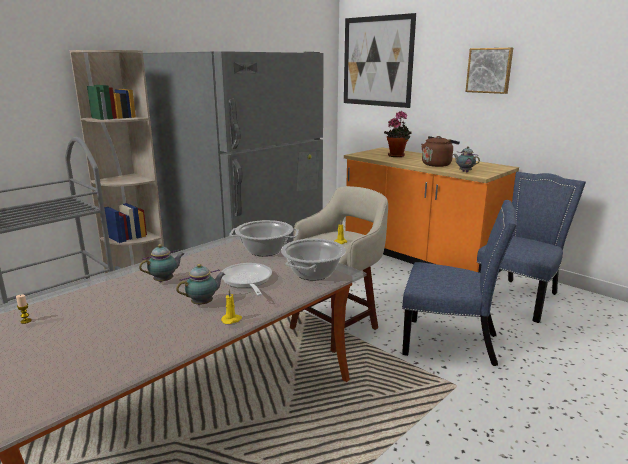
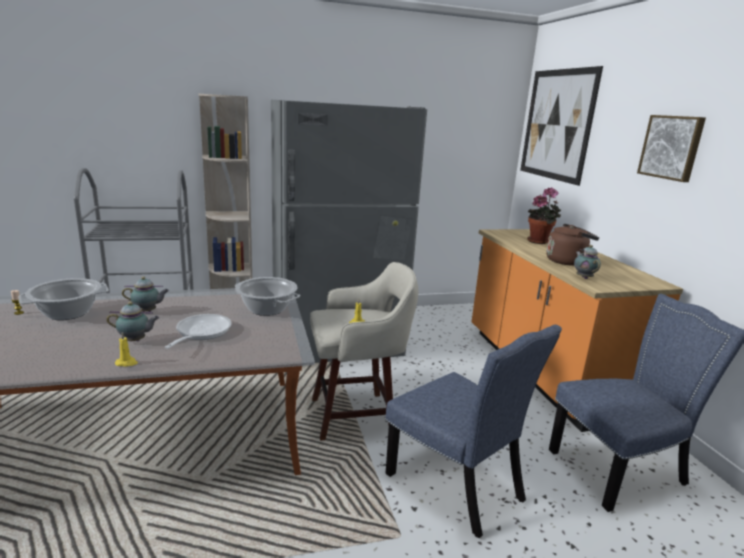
camera: 30 degrees right, 0 degrees up
(313, 273) = (265, 344): cooking pot -> cooking pot (68, 313)

